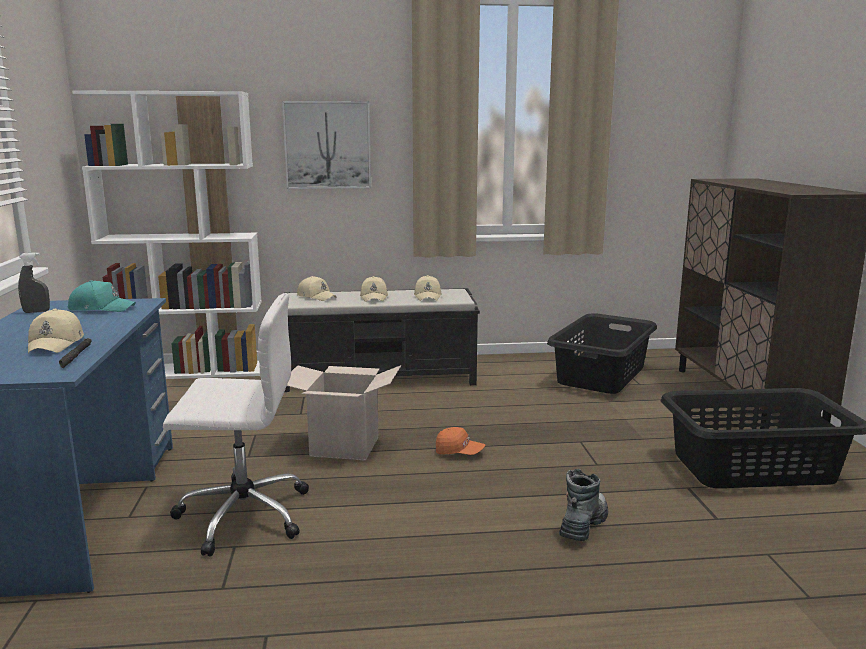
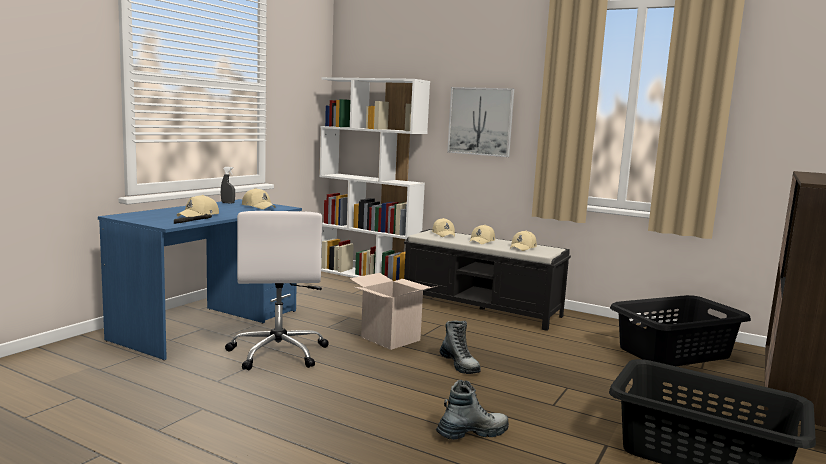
camera: 35 degrees right, 5 degrees down
(101, 308) = (258, 206): turquoise cap -> beige cap
(241, 515) = (278, 353): white office chair -> white office chair turned 45 degrees clockwise
(459, 452) = (460, 365): orange cap -> boot

